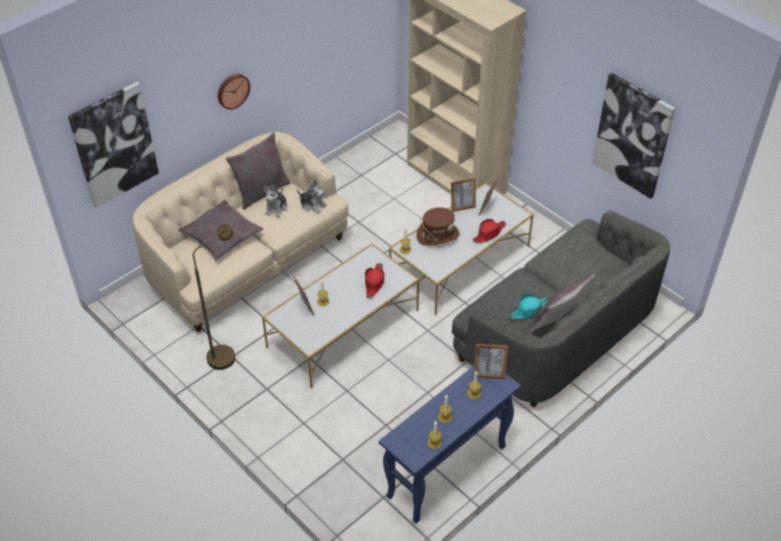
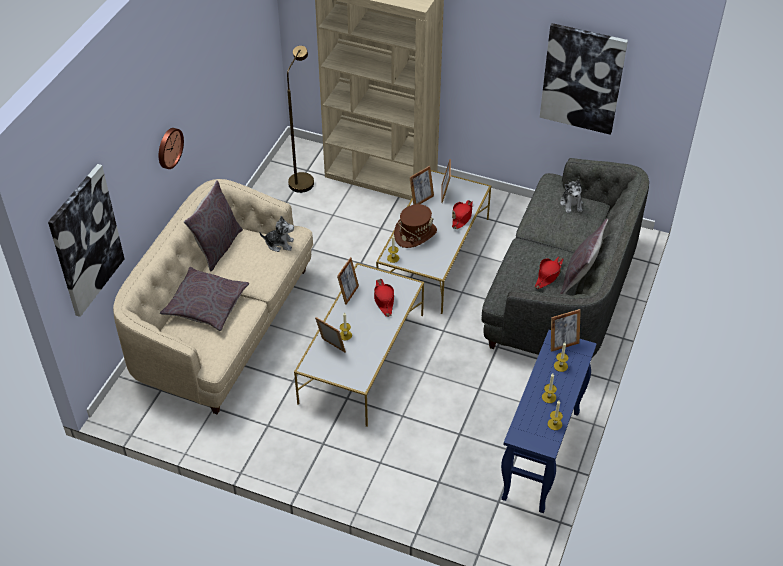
camera: 25 degrees left, 0 degrees up
(226, 353) = (260, 424): brown floor lamp -> brown floor lamp (302, 179)
(276, 208) = (245, 258): plush toy -> plush toy (571, 204)
(348, 267) = (348, 294): none -> picture frame
(528, 310) = (548, 275): turquoise hat -> red hat

